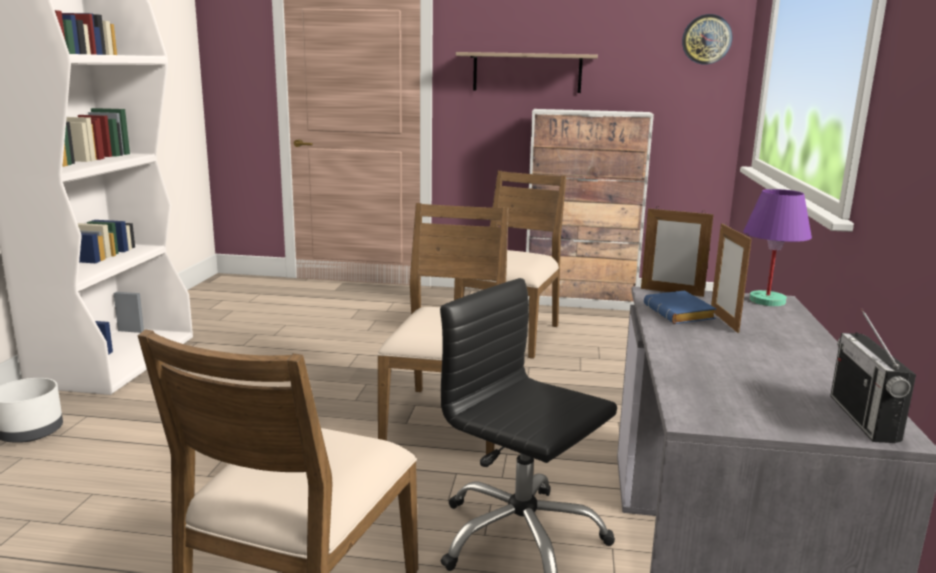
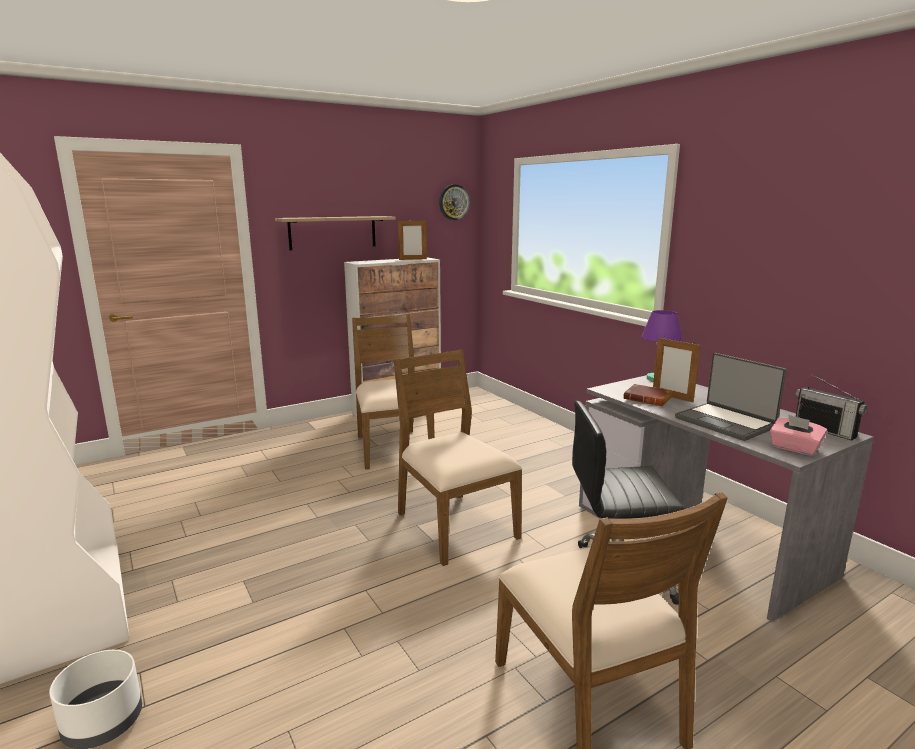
camera: 40 degrees left, 0 degrees up
(671, 292) = (612, 386): picture frame -> picture frame (412, 259)
(681, 314) = (649, 399): blue book -> brown book
(714, 362) = (725, 422): none -> laptop
(728, 415) = (794, 448): none -> pink tissue box

